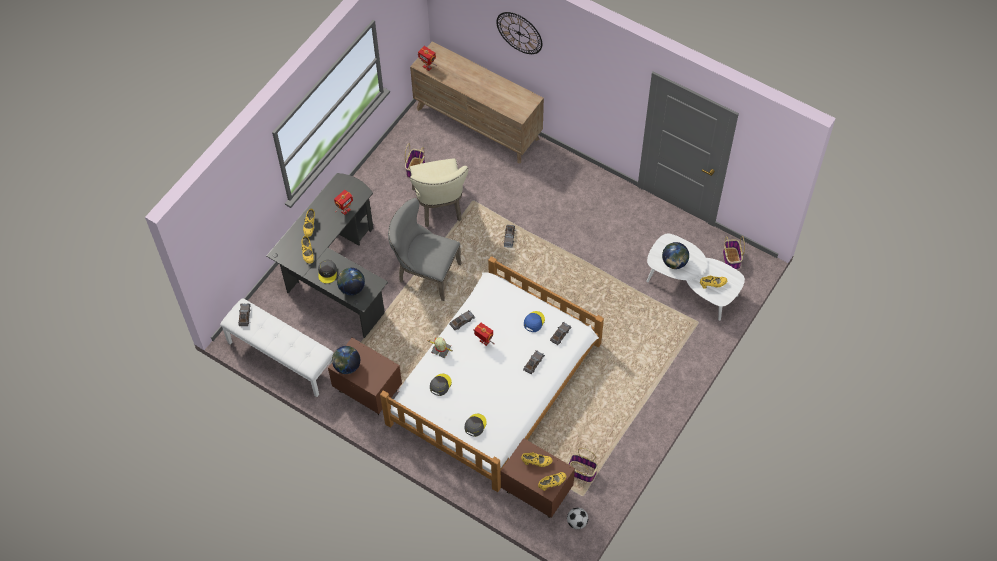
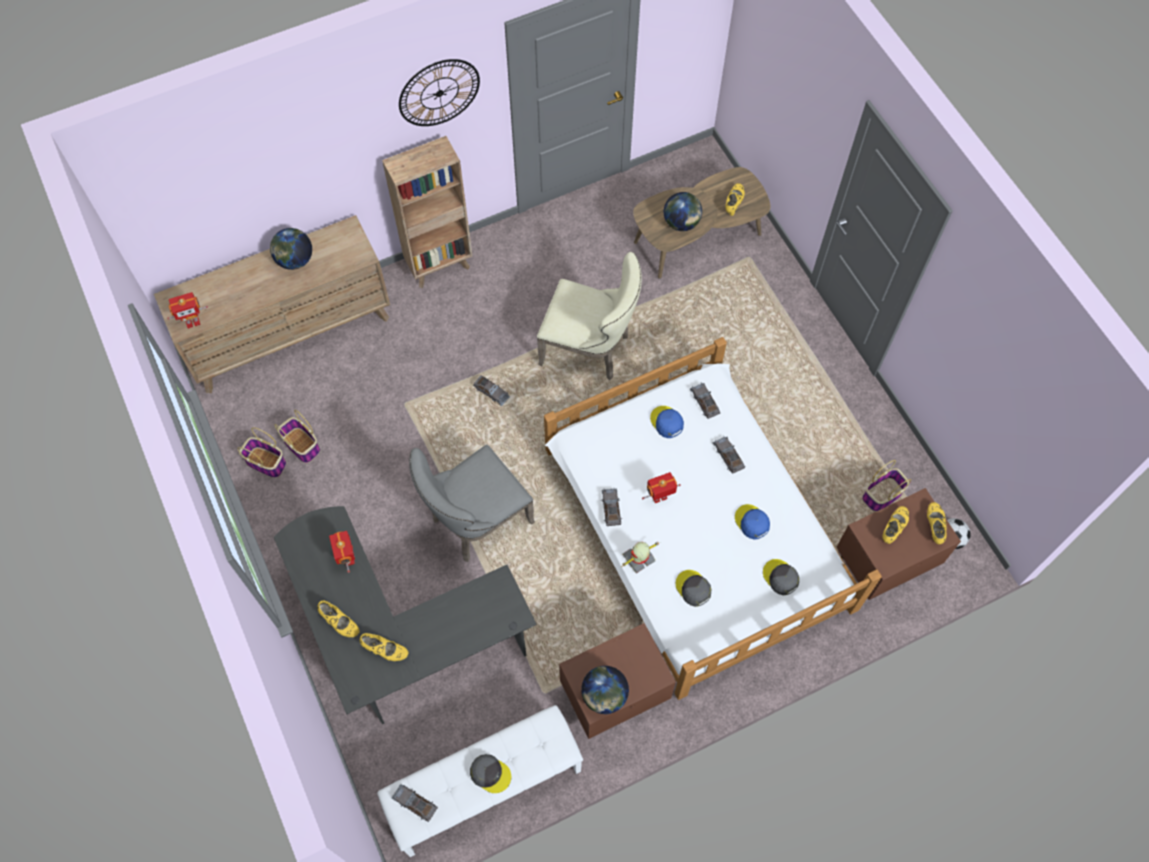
camera: 60 degrees left, 5 degrees up
(327, 272) = (437, 639): grey cap -> grey cap (490, 773)
(352, 288) = (486, 619): globe -> globe (295, 260)
(439, 207) = (385, 449): beige chair -> beige chair (590, 349)
(500, 395) = (752, 522): none -> blue cap
(519, 33) = (285, 152): wall clock -> wall clock (439, 93)
(572, 168) = (440, 265): none -> brown bookcase
(691, 287) = (697, 237): white coffee table -> brown coffee table
(731, 259) = (686, 177): basket -> basket (267, 463)

